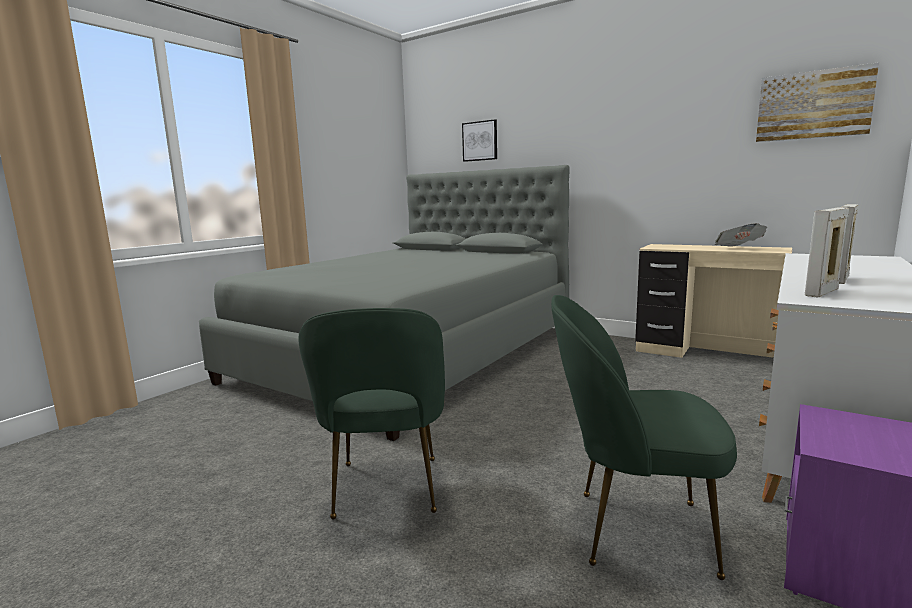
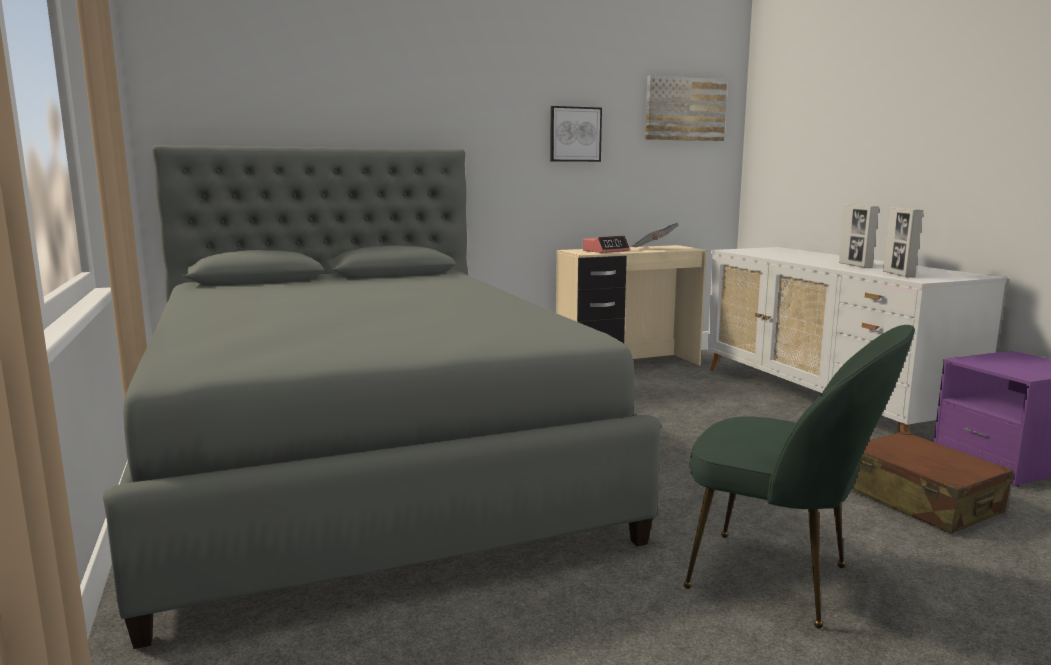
camera: 55 degrees left, 0 degrees up
(480, 141) = (302, 99): picture -> picture (575, 134)
(630, 530) = (921, 501): green chair -> brown suitcase
(681, 247) = (606, 251): none -> alarm clock

